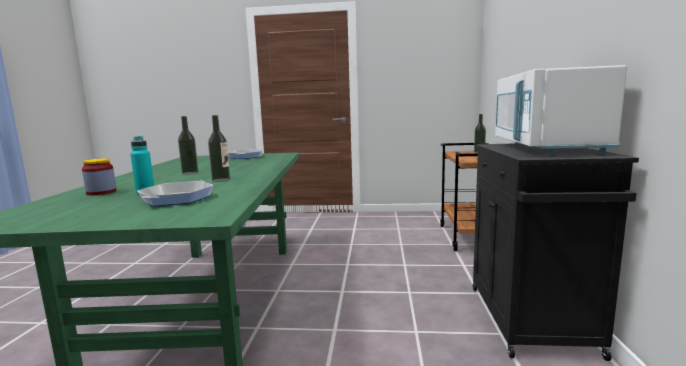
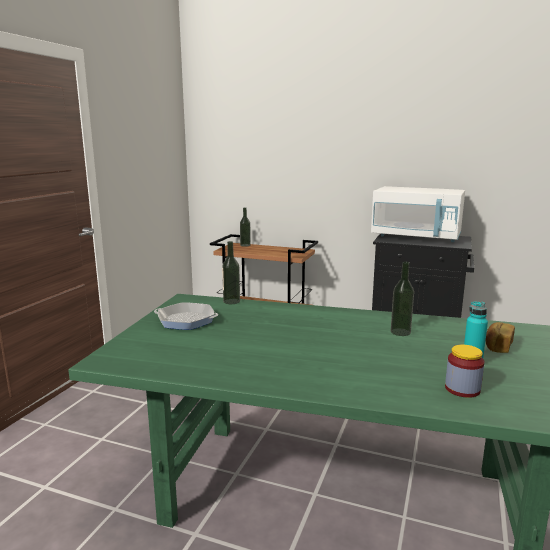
camera: 75 degrees left, 5 degrees up
(177, 198) = (497, 346): frying pan -> bread
(190, 173) = (334, 349): bottle -> bottle (231, 301)

